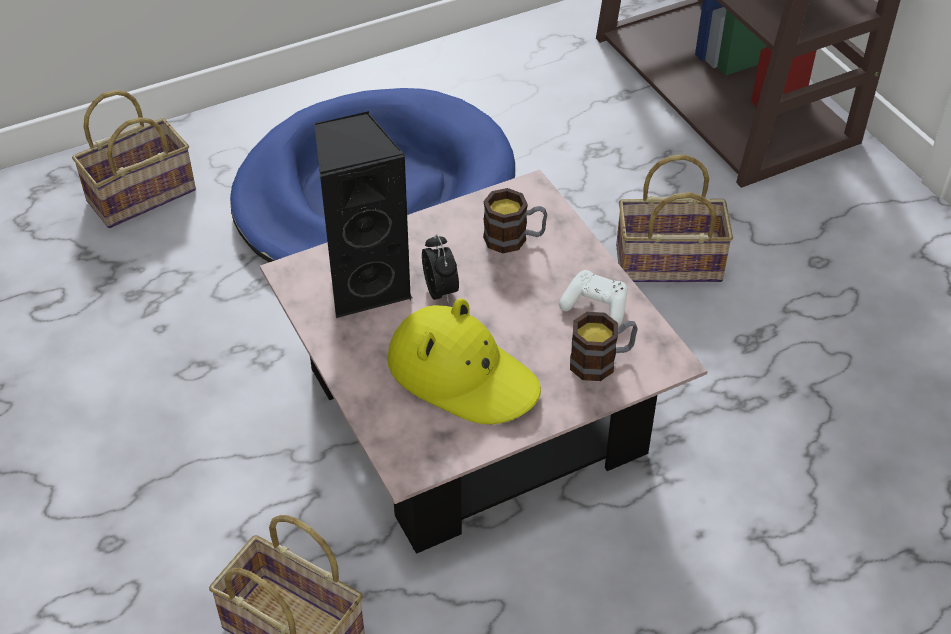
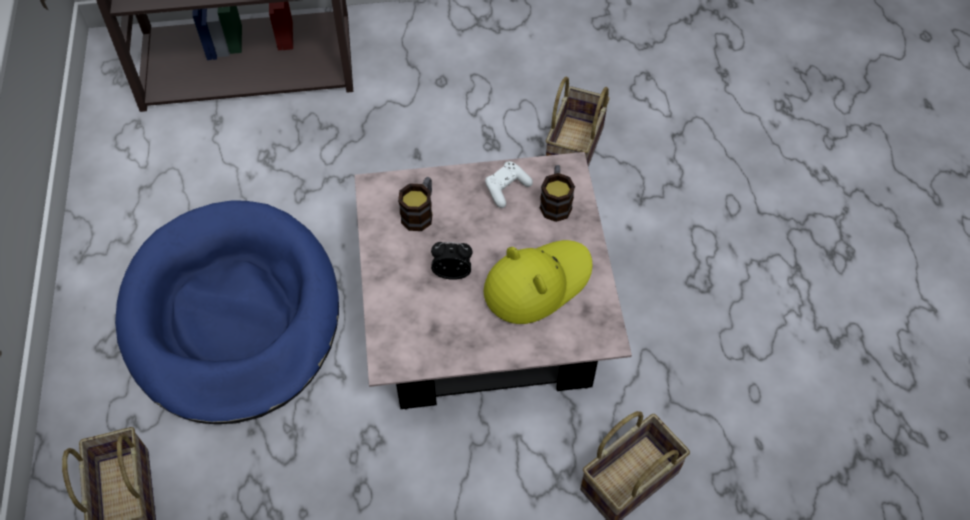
camera: 70 degrees left, 10 degrees up
(365, 285) = (424, 318): black speaker -> none
(666, 265) = (403, 160): basket -> basket (575, 150)

